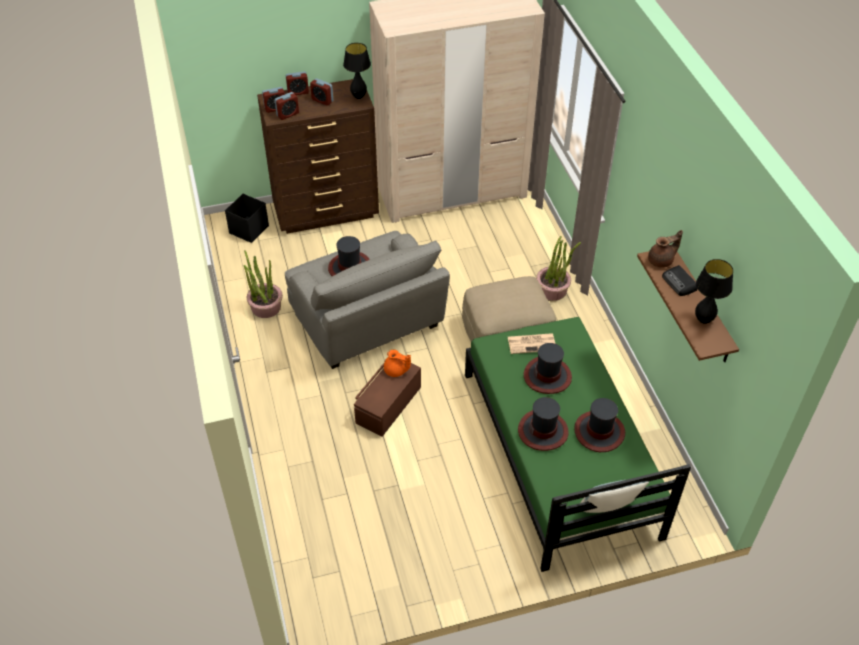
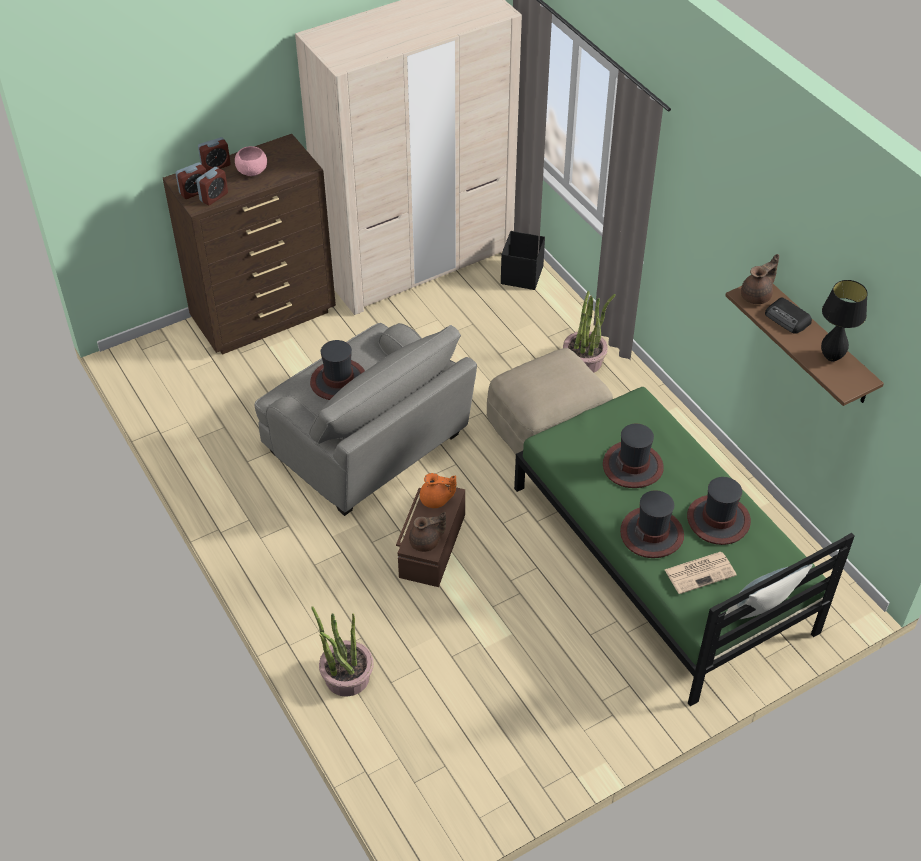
camera: 15 degrees left, 0 degrees up
(248, 230) = (169, 359): black storage box -> black storage box (521, 275)
(266, 307) = (229, 454): potted plant -> potted plant (346, 676)
(322, 100) = (252, 171): alarm clock -> pink bowl
(358, 96) = (298, 158): black table lamp -> none
(377, 401) = (426, 542): none -> brown teapot
(532, 343) = (600, 430): newspaper -> newspaper (700, 572)

